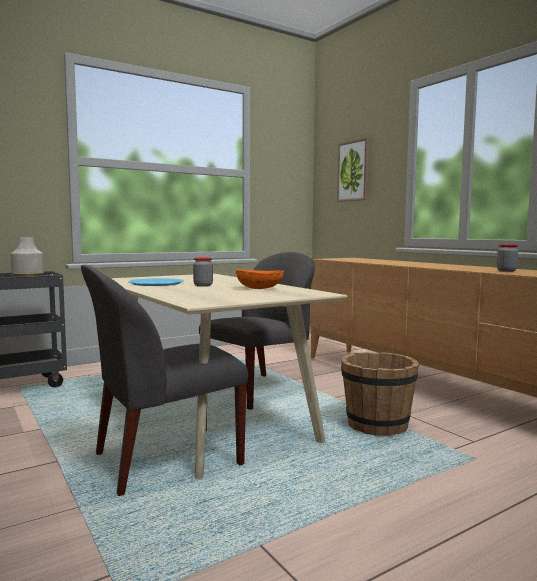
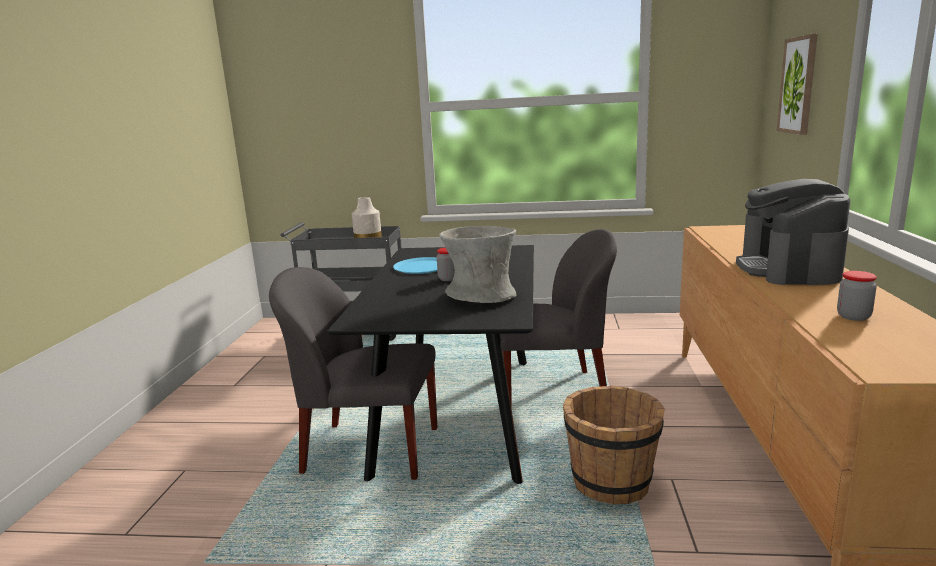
camera: 40 degrees right, 10 degrees up
(208, 417) = (460, 412): beige dining table -> black dining table
(259, 288) = (481, 296): orange bowl -> grey vase
(423, 264) = (788, 269): none -> coffee machine

